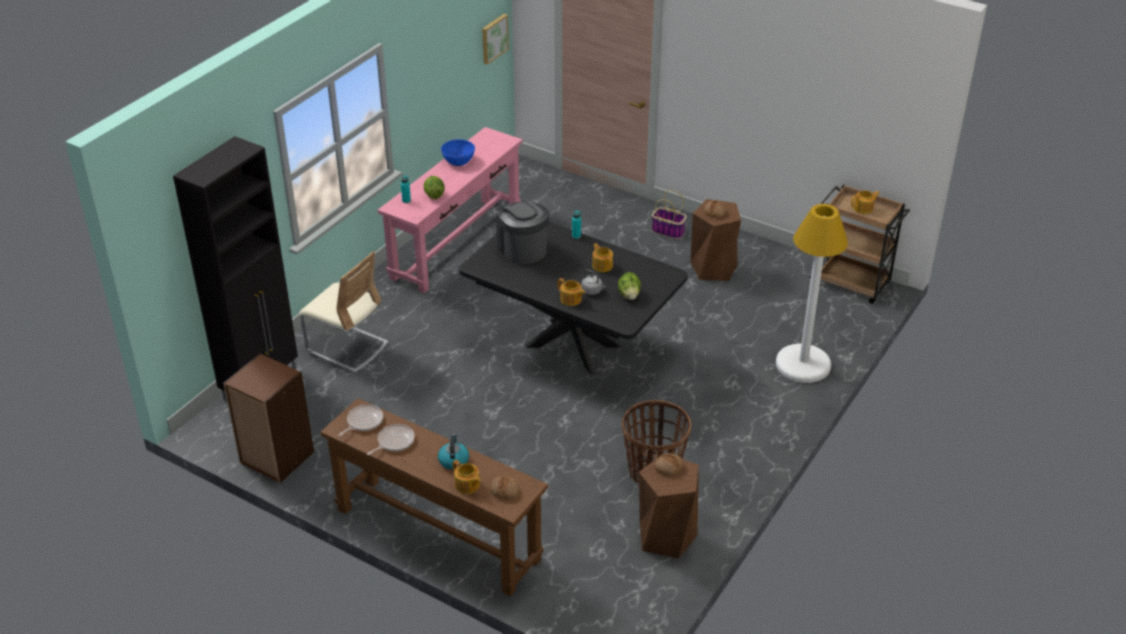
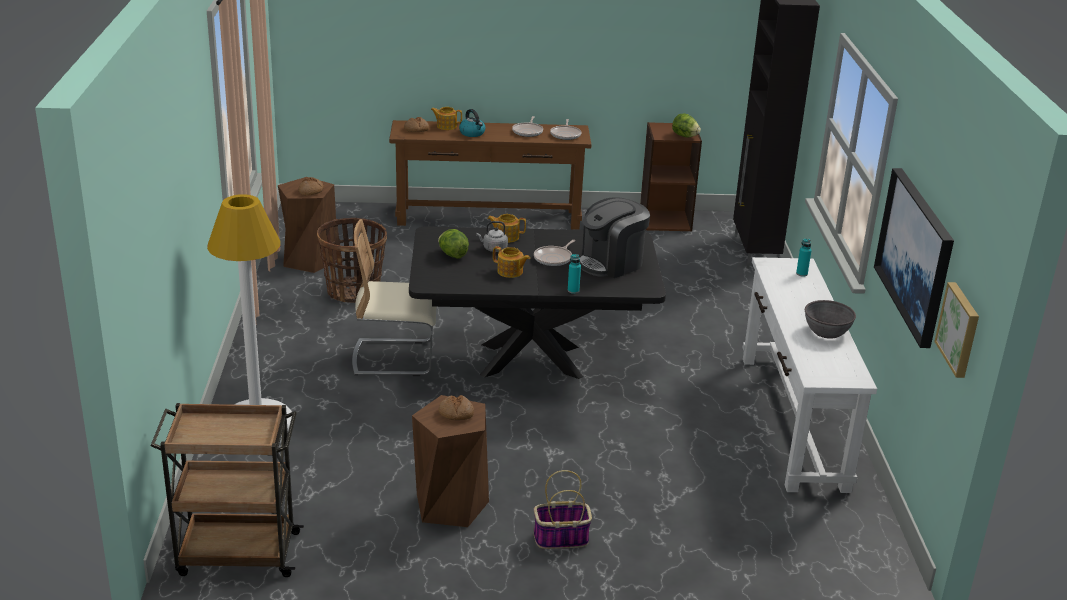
camera: 145 degrees right, 10 degrees down
(347, 348) = (734, 294): beige chair -> beige chair (394, 358)
(434, 195) = (785, 287): lettuce -> lettuce (684, 136)
(443, 70) = (915, 255): none -> picture
(456, 243) = (792, 420): pink console table -> white console table
(458, 161) = (827, 332): blue bowl -> grey bowl
(522, 249) = (611, 263): coffee machine -> coffee machine turned 120 degrees clockwise
(558, 267) = (554, 258): none -> frying pan
(864, 208) = (226, 432): teapot -> none

